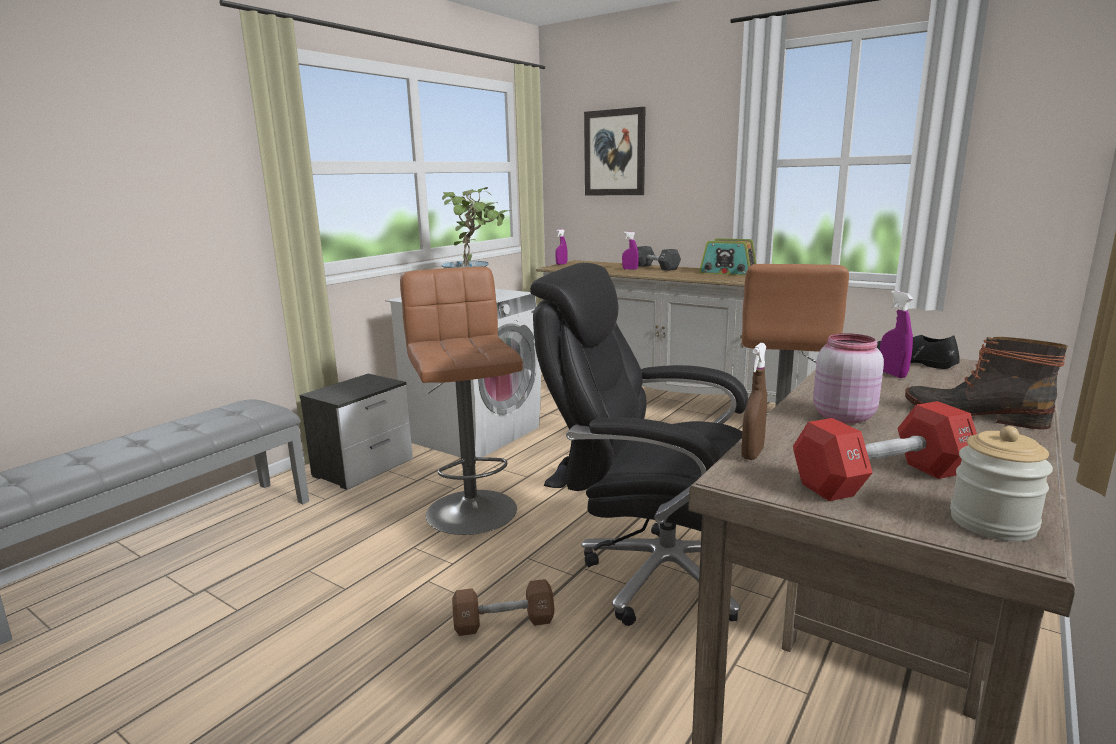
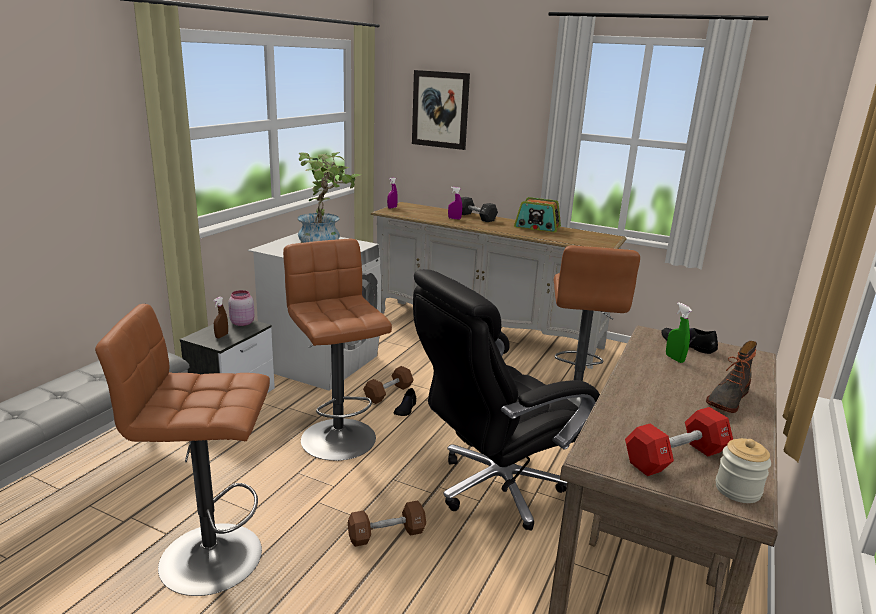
camera: 10 degrees left, 5 degrees up
(277, 640) = (210, 557): none -> brown stool
(543, 464) = (388, 393): none -> brown dumbbell
(655, 575) = (493, 490): black office chair -> black office chair turned 45 degrees counterclockwise
(752, 454) = (595, 437): brown spray bottle -> brown spray bottle (221, 336)
(841, 416) = (646, 401): pink jar -> pink jar (242, 323)
(892, 374) = (674, 358): purple spray bottle -> green spray bottle
(974, 414) = (727, 399): boot -> boot turned 75 degrees counterclockwise

